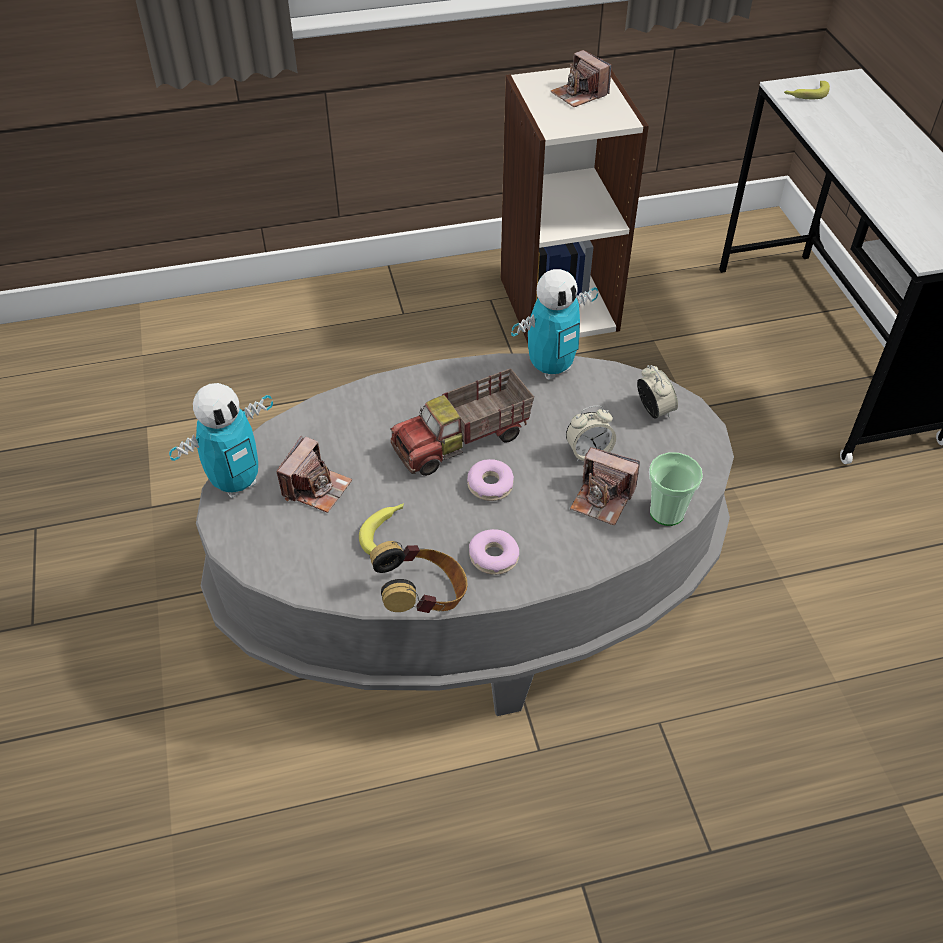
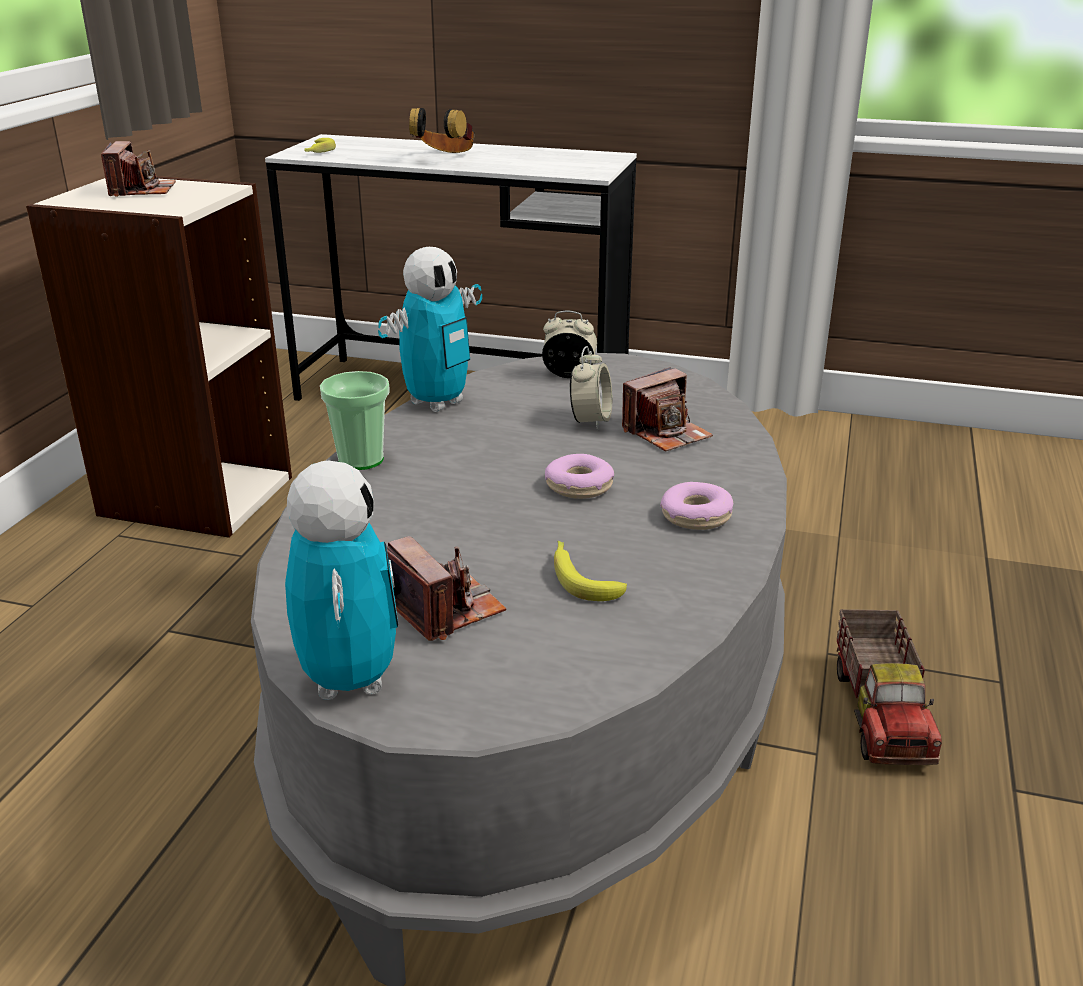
camera: 60 degrees left, 20 degrees down
(423, 597) = (723, 581): headphones -> headphones (445, 158)
(463, 441) = (488, 482): toy truck -> toy truck (881, 713)
(551, 367) = (437, 402): toy robot -> toy robot turned 45 degrees clockwise
(579, 94) = (141, 190): camera -> camera turned 90 degrees counterclockwise
(667, 512) = (716, 409): cup -> cup (361, 459)

